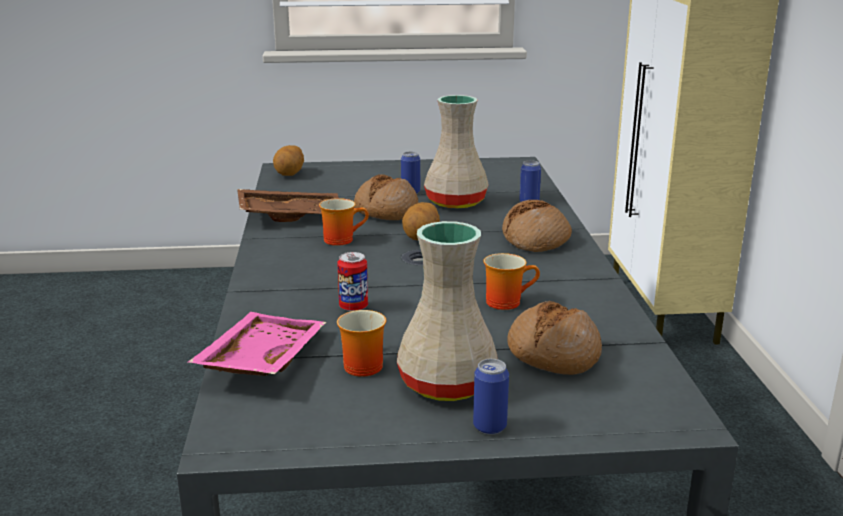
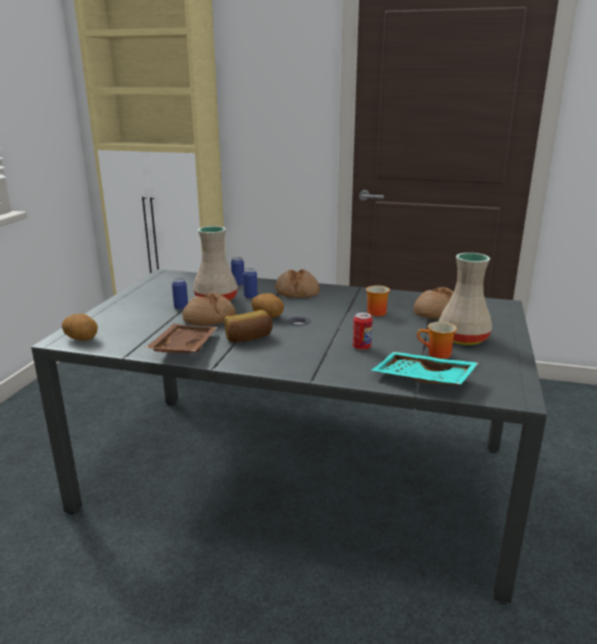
camera: 70 degrees left, 0 degrees up
(260, 360) = (422, 380): pink tray -> turquoise tray
(341, 239) = (248, 337): mug -> bread
(489, 426) = (505, 336): can -> can (250, 296)

